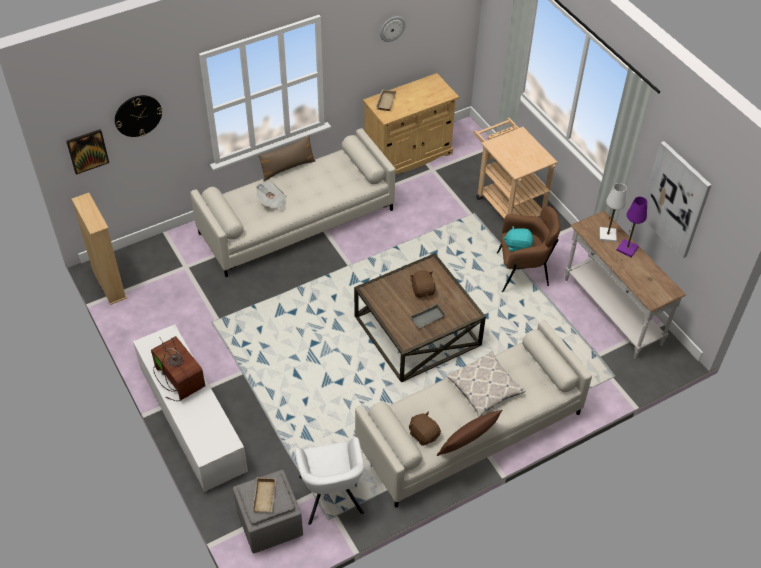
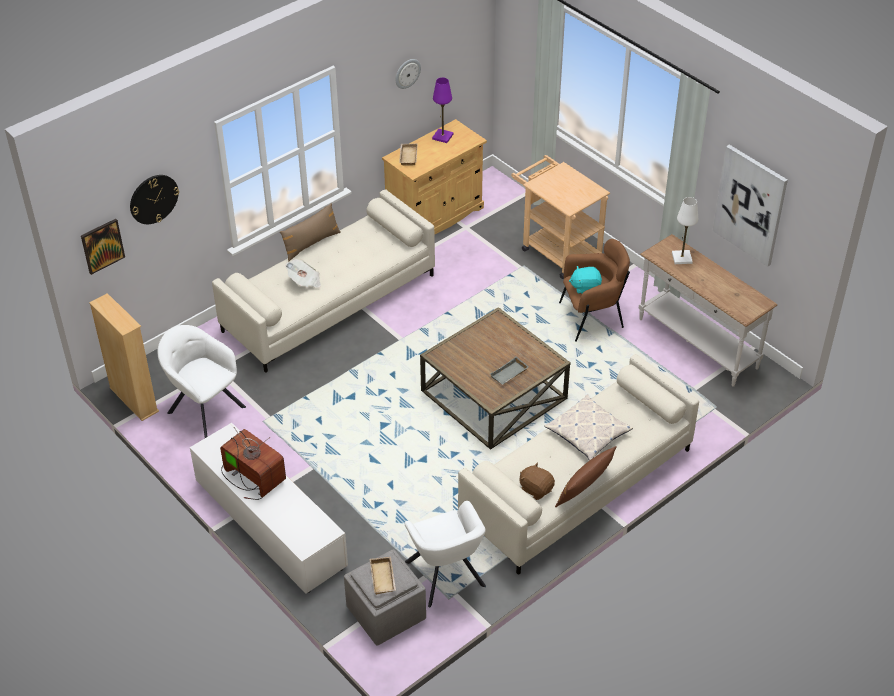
camera: 10 degrees left, 5 degrees down
(165, 301) = (204, 408): none -> white armchair
(423, 290) = (495, 346): brown plush toy -> none
(627, 249) = (705, 268): purple table lamp -> purple table lamp (442, 137)

